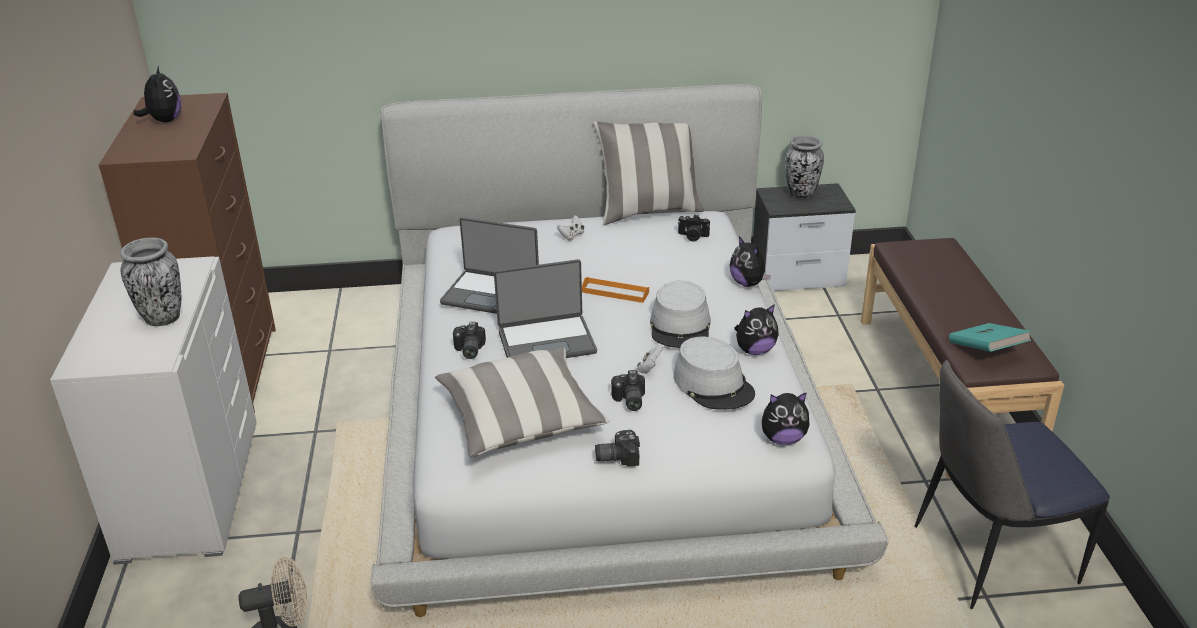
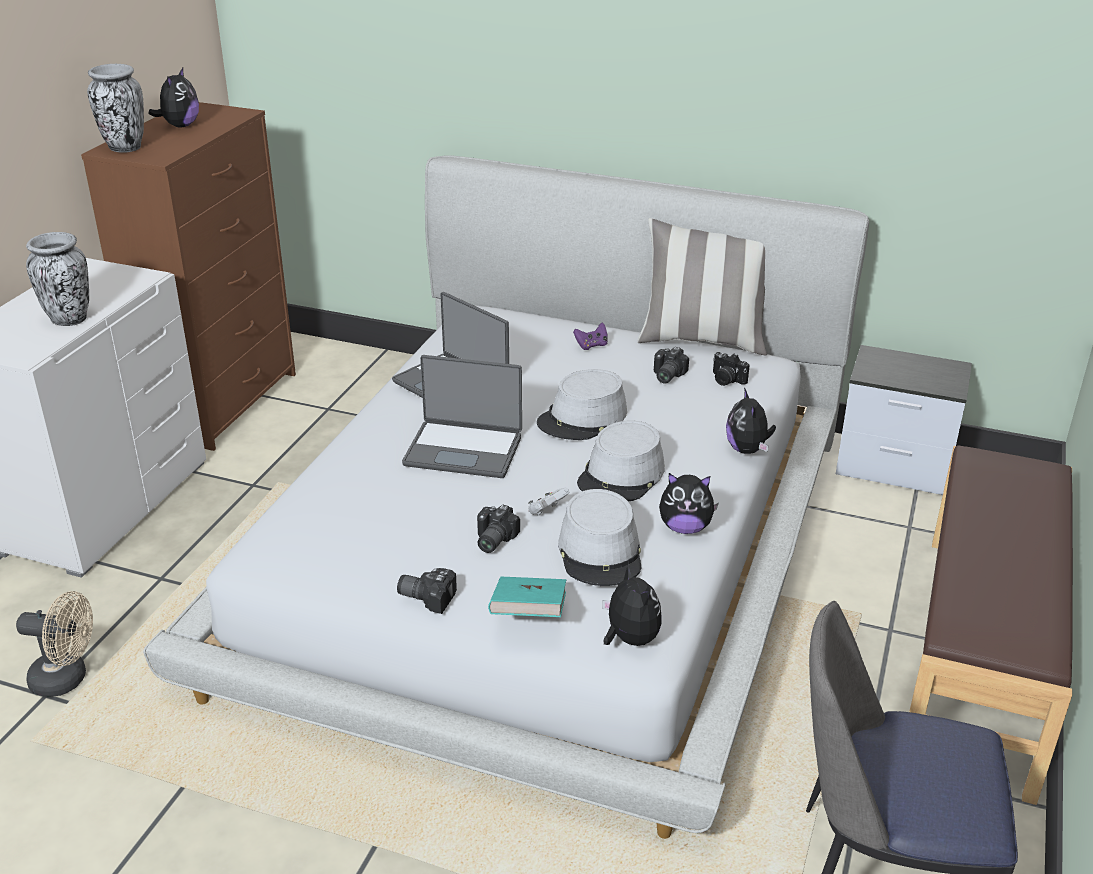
camera: 25 degrees right, 0 degrees up
(468, 350) = (378, 437): camera -> camera (666, 375)
(521, 419) = (365, 524): pillow -> none
(571, 235) = (591, 345): white game controller -> purple game controller
(615, 292) = (583, 418): orange tray -> grey hat
(783, 439) = (629, 639): plush toy -> plush toy turned 135 degrees counterclockwise
(801, 194) = (910, 365): vase -> vase (124, 148)
(986, 351) = (988, 617): turquoise book -> turquoise book (528, 614)

